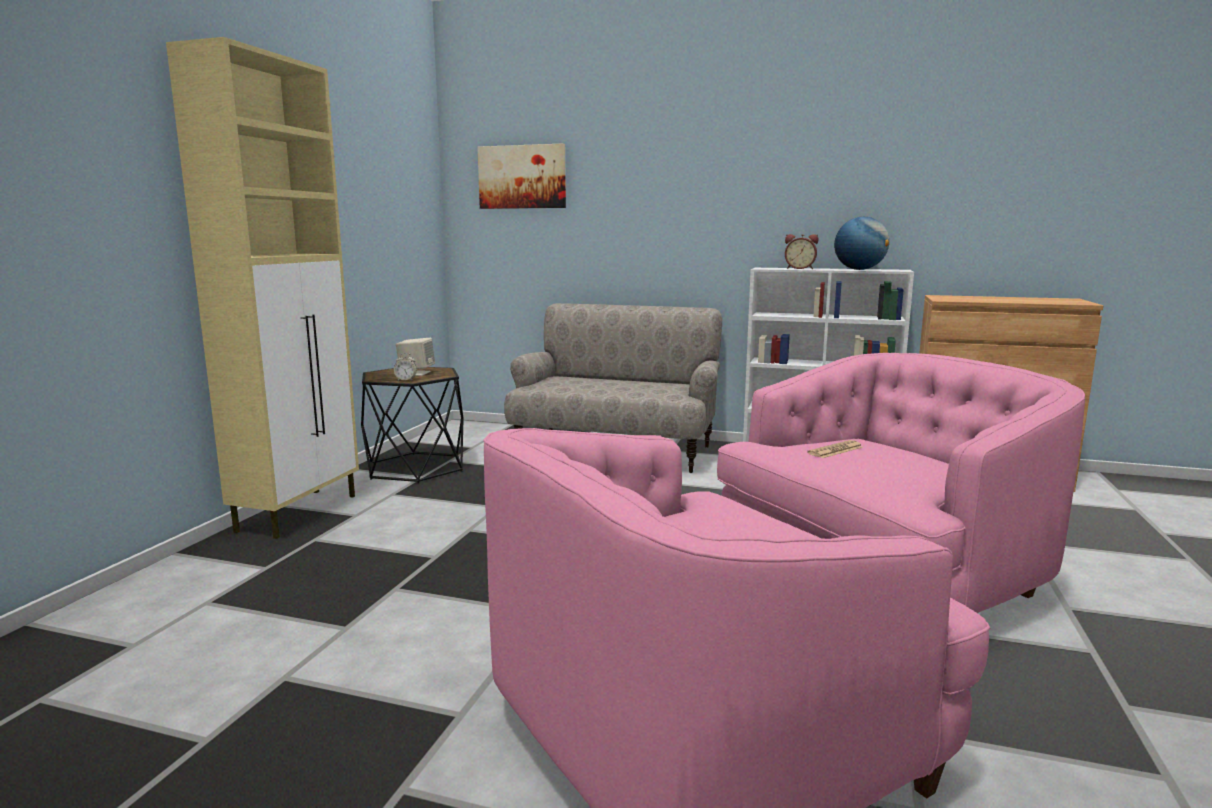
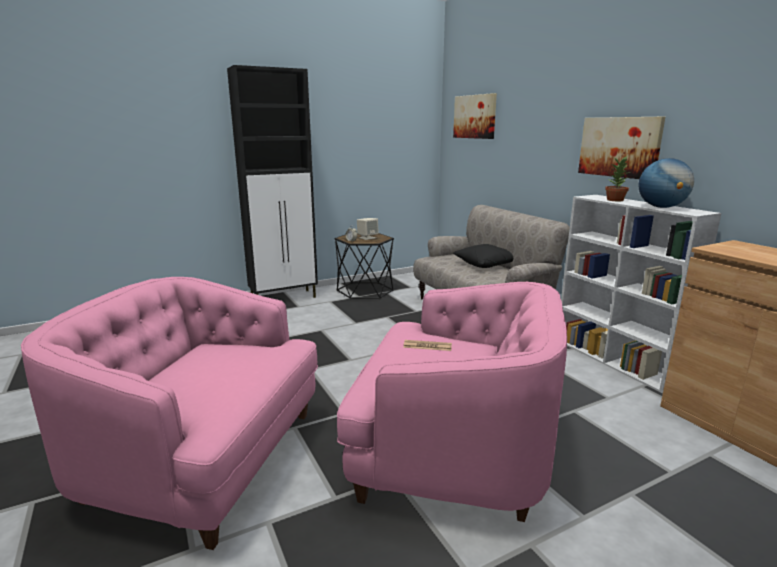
camera: 45 degrees right, 5 degrees up
(299, 512) = (284, 298): beige cabinet -> black cabinet
(614, 381) = (486, 264): none -> black pillow
(777, 210) = (619, 147): none -> picture
(800, 268) = (615, 200): alarm clock -> potted plant

